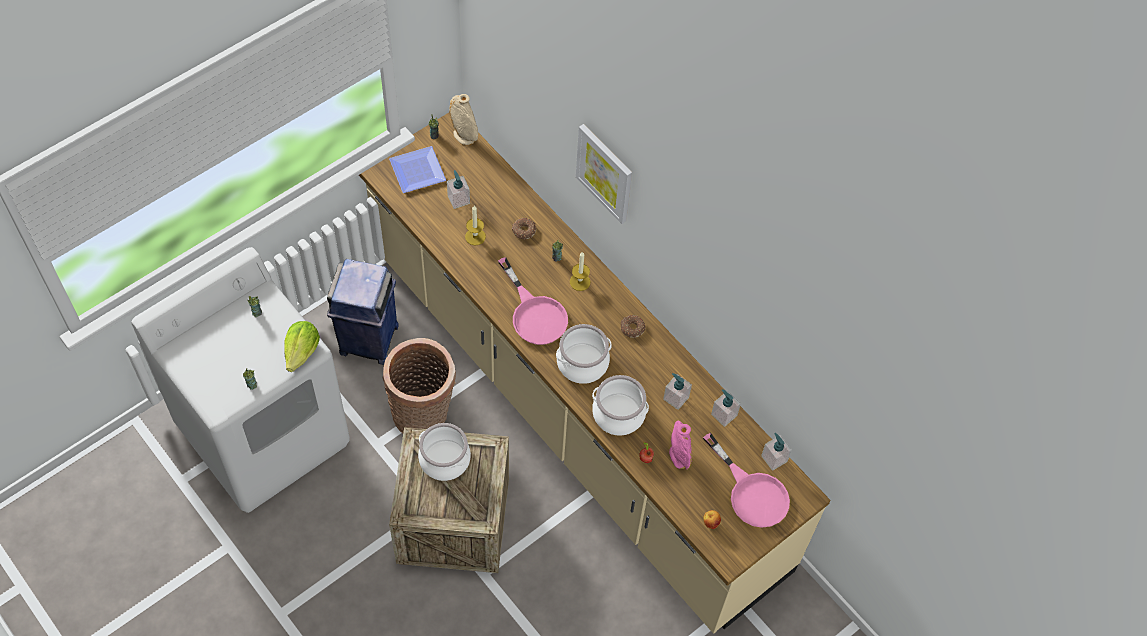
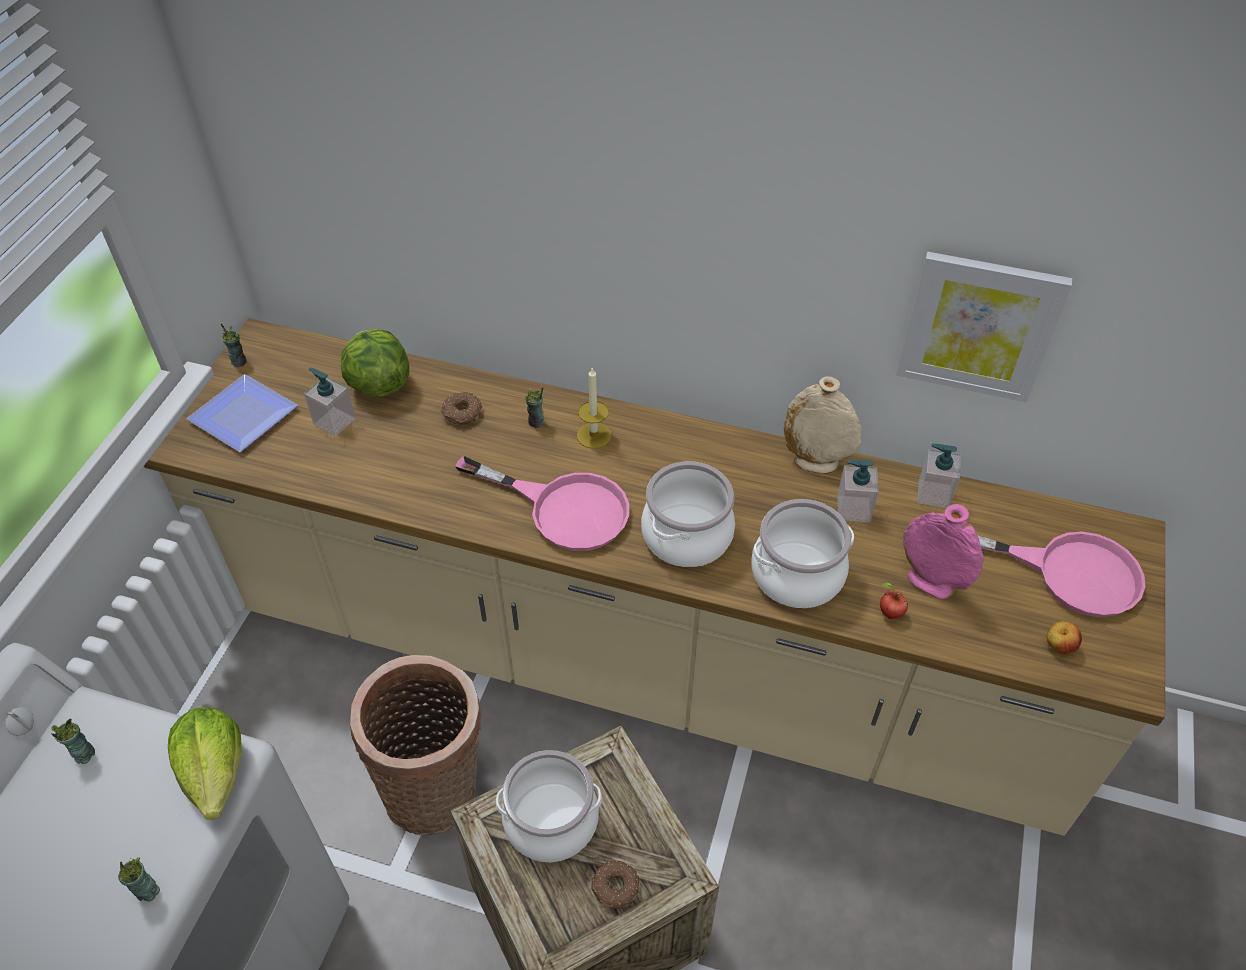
camera: 30 degrees left, 10 degrees down
(368, 340) = (285, 734): blue trash can -> none
(464, 137) = (286, 344): beige vase -> beige vase (816, 462)
(475, 236) = (395, 455): candle -> none
(494, 189) = (378, 384): none -> lettuce
(605, 173) = (577, 209): picture -> picture (979, 326)
(632, 328) = (715, 455): donut -> donut (615, 888)
(774, 458) = (1048, 511): soap dispenser -> none

